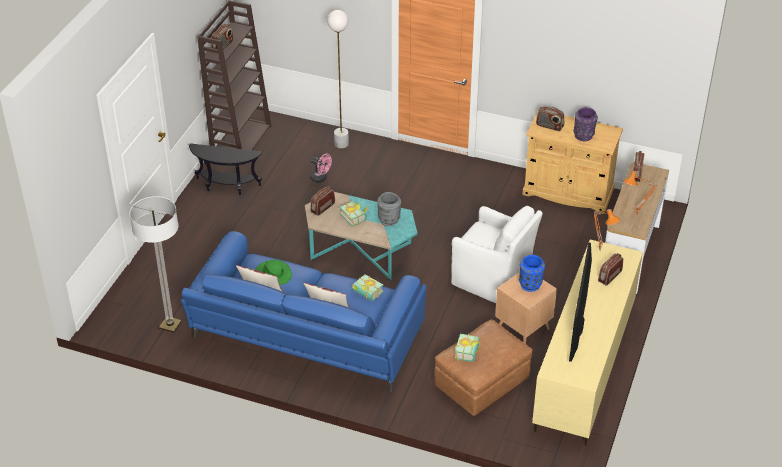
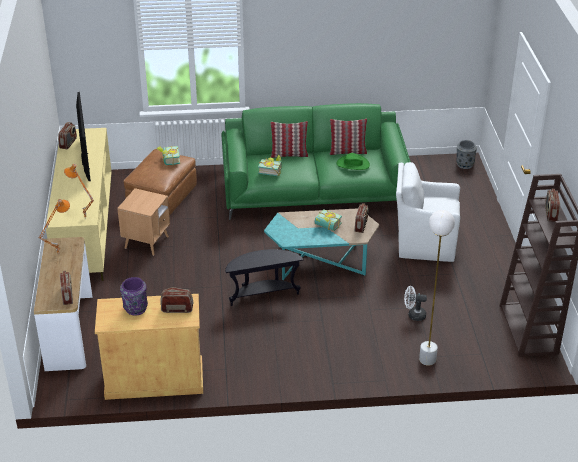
camera: 155 degrees right, 5 degrees down
(170, 325) = (419, 172): floor lamp -> none
(226, 186) = (491, 280): black side table -> black side table (263, 294)
(305, 336) = (315, 191): blue sofa -> green sofa
(321, 178) = (413, 315): pink fan -> white fan
(389, 220) = (295, 232): grey vase -> grey vase (464, 164)
(493, 280) = (190, 272): white armchair -> white armchair (424, 244)
(530, 284) = (141, 205): blue vase -> none
(609, 276) = (70, 200): radio -> radio (68, 143)

